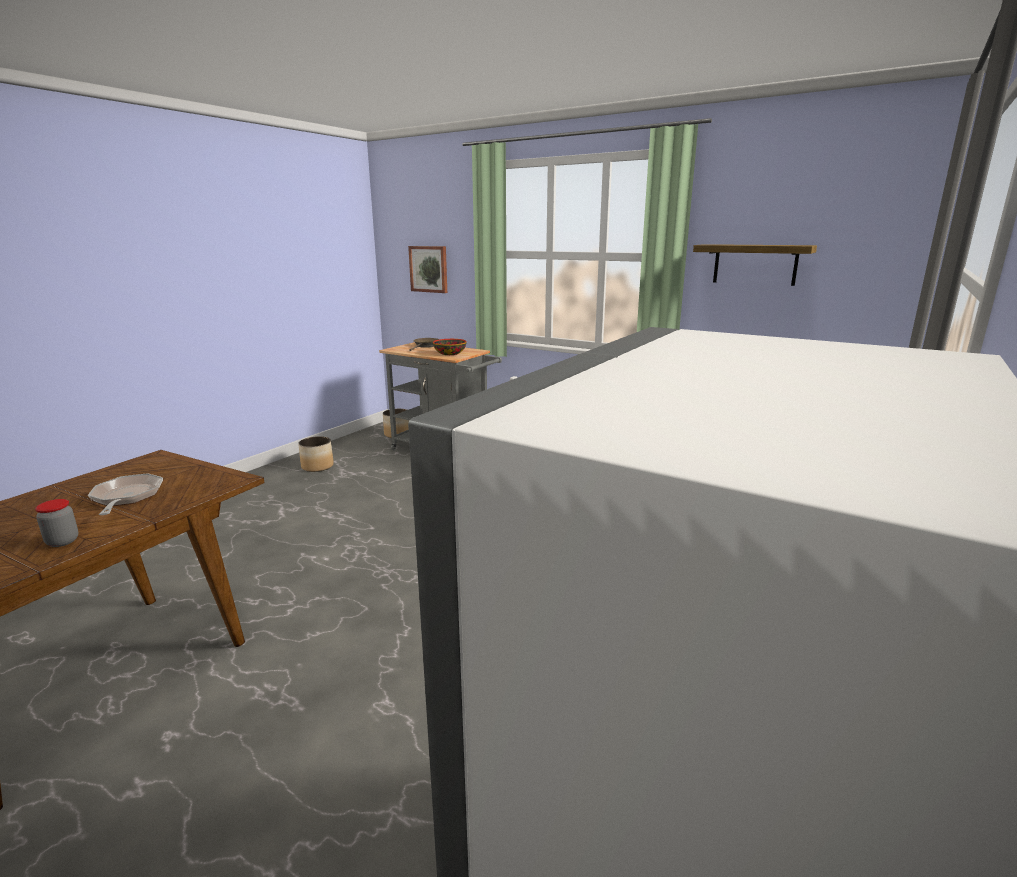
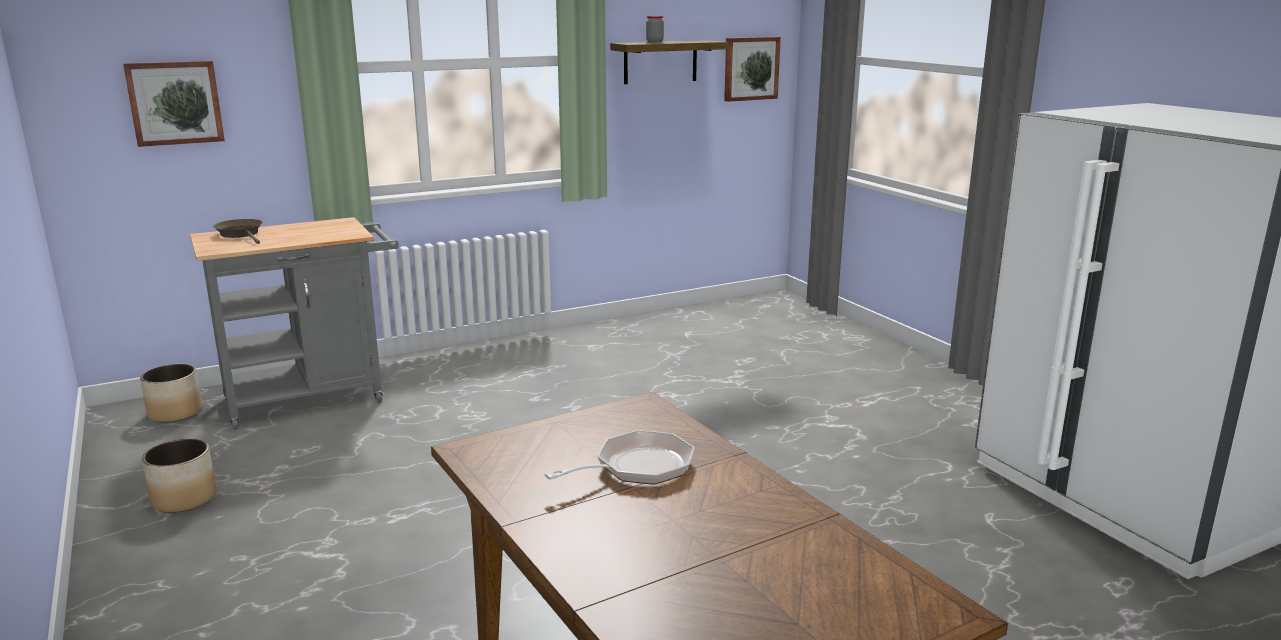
camera: 60 degrees left, 0 degrees up
(62, 541) = (759, 503): jar -> jar (654, 42)
(126, 498) = (637, 468): frying pan -> frying pan turned 135 degrees clockwise
(449, 353) = (326, 232): bowl -> none
(872, 278) = (750, 68): none -> picture

